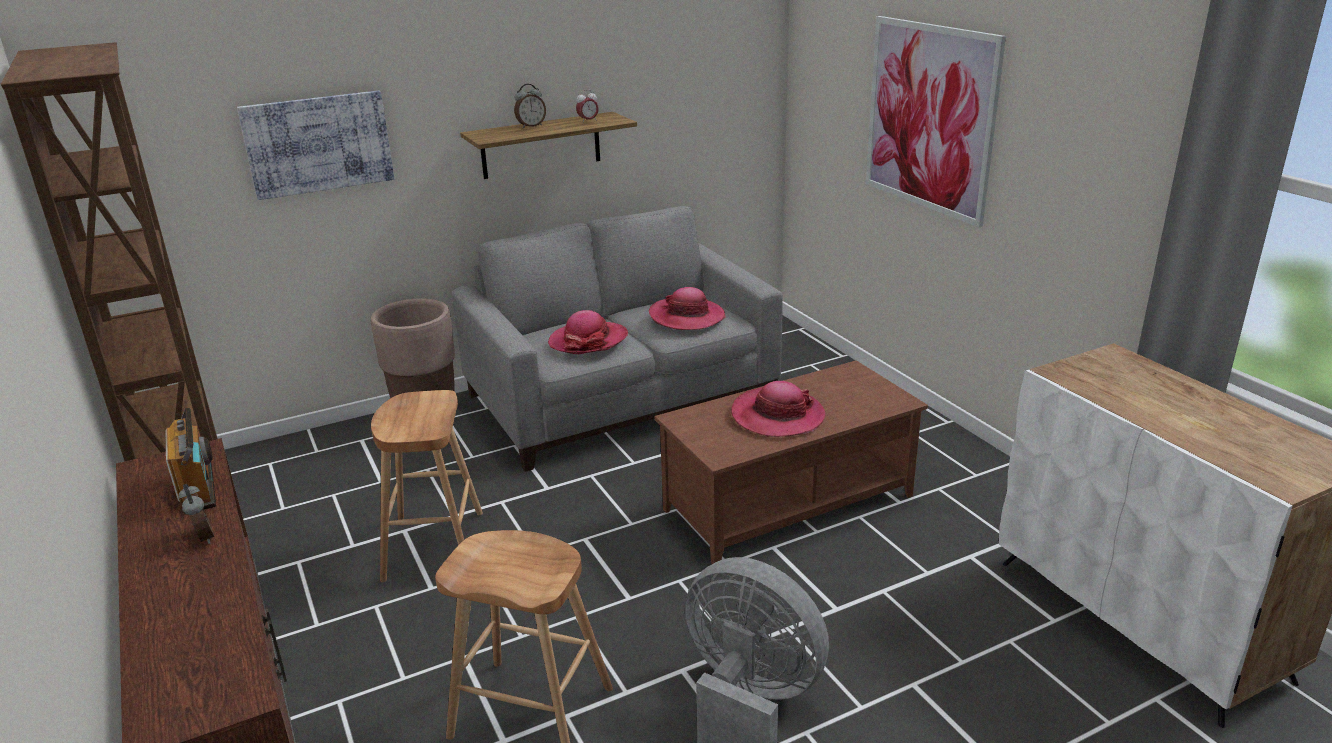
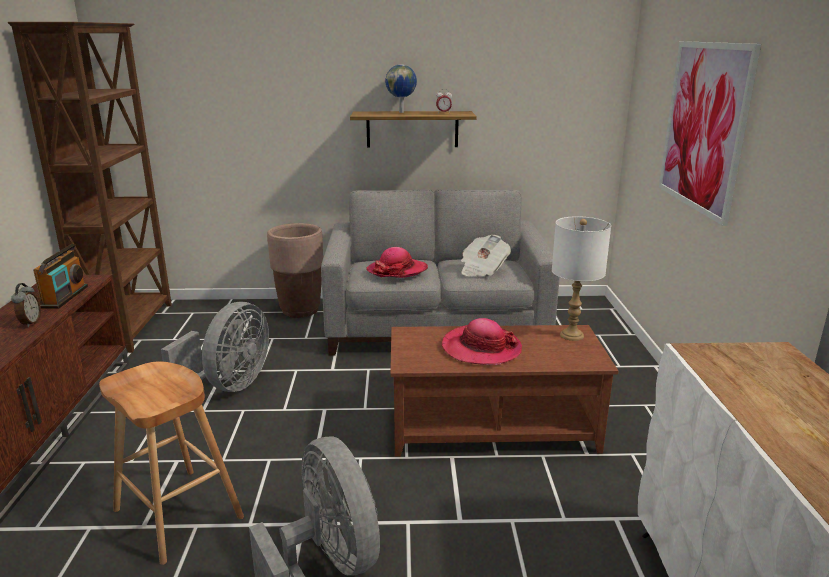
camera: 25 degrees right, 5 degrees down
(318, 144) = (255, 106): picture -> none
(434, 546) = (229, 385): brown stool -> grey fan
(531, 126) = (401, 112): alarm clock -> globe
(687, 317) = (482, 269): hat -> newspaper
(851, 376) = (572, 335): none -> white table lamp

